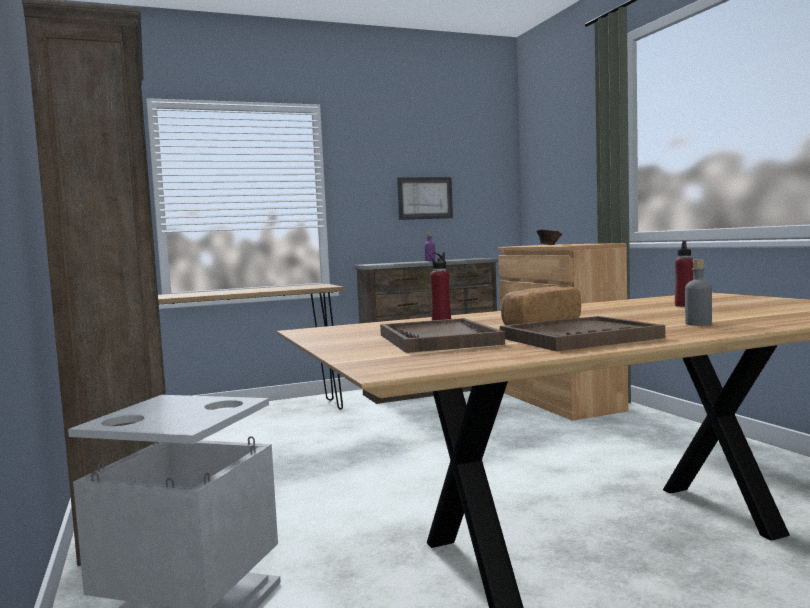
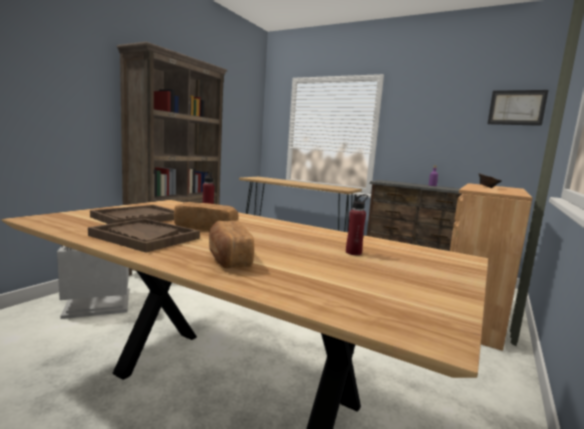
camera: 50 degrees right, 5 degrees up
(425, 198) = (451, 140): picture -> picture (516, 107)
(698, 324) = (228, 258): grey bottle -> bread

